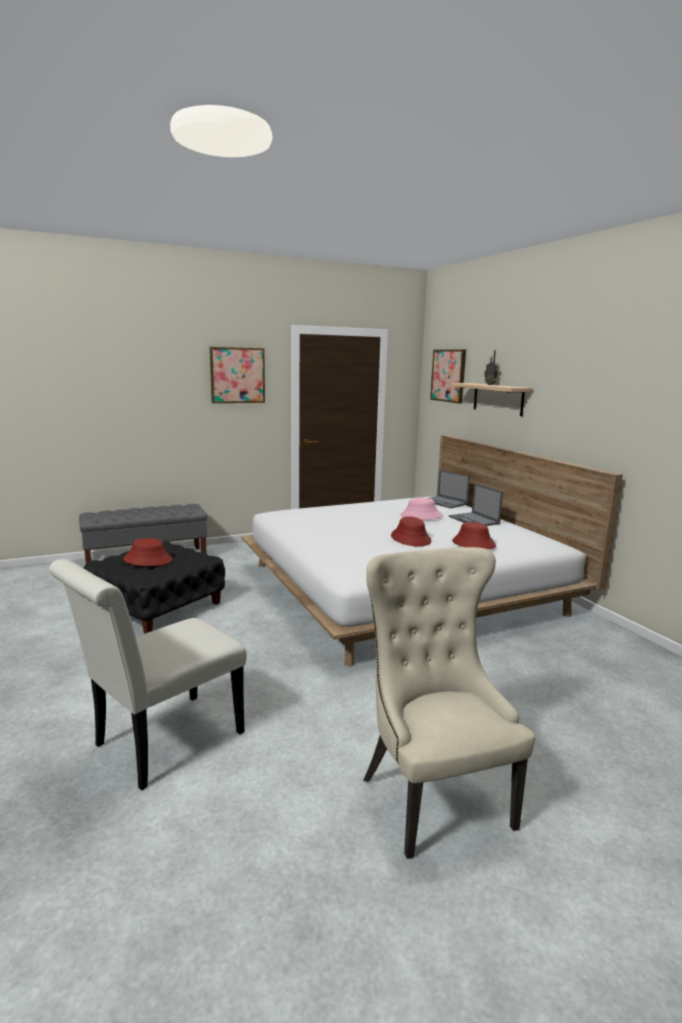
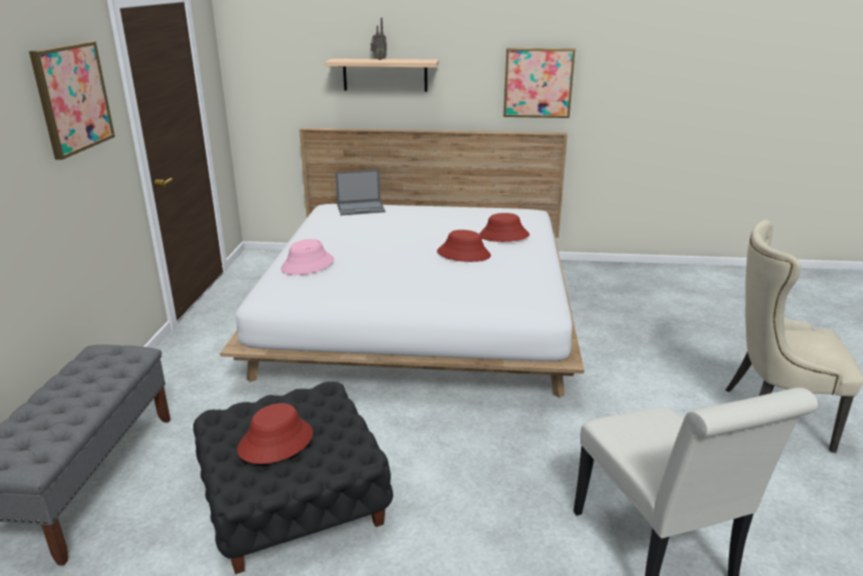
camera: 60 degrees left, 10 degrees up
(421, 516) = (396, 230): pink hat -> pink hat (308, 265)
(448, 375) = (285, 50): picture -> picture (538, 83)
(474, 520) = (436, 215): laptop -> none

